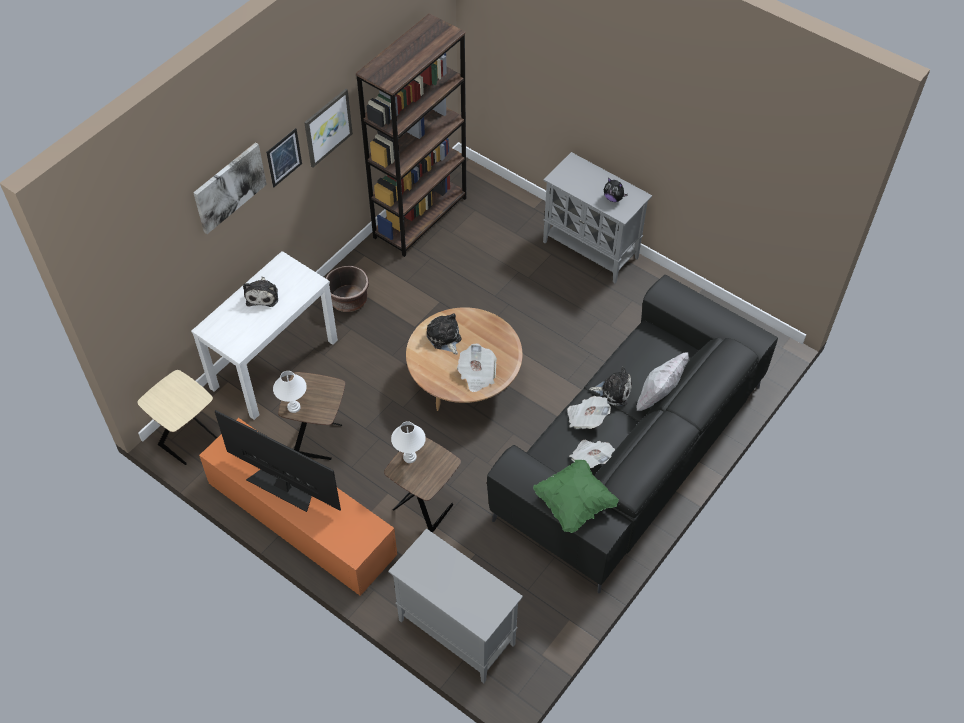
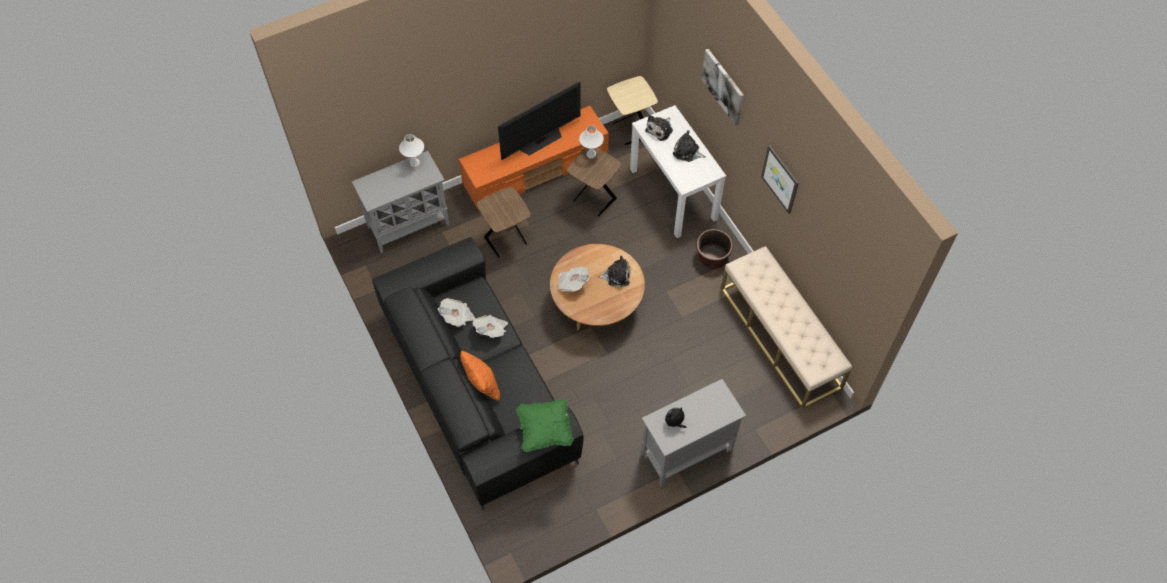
camera: 115 degrees right, 5 degrees up
(284, 157) = (753, 137): picture -> none
(409, 457) = (514, 204): white table lamp -> white table lamp (414, 163)
(420, 217) = (780, 337): brown bookcase -> beige bench
(574, 503) = (417, 273): green pillow -> green pillow (545, 430)
(613, 391) = (506, 360): plush toy -> plush toy (660, 129)
(658, 398) = (482, 386): white pillow -> orange pillow

